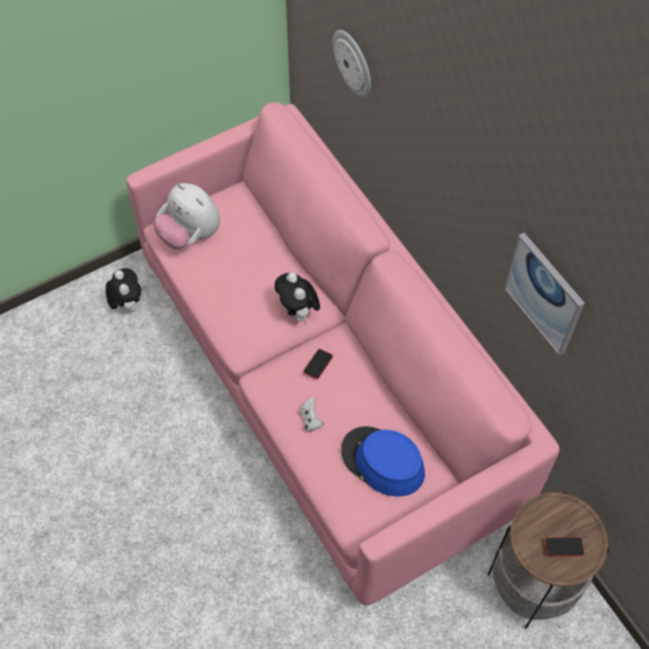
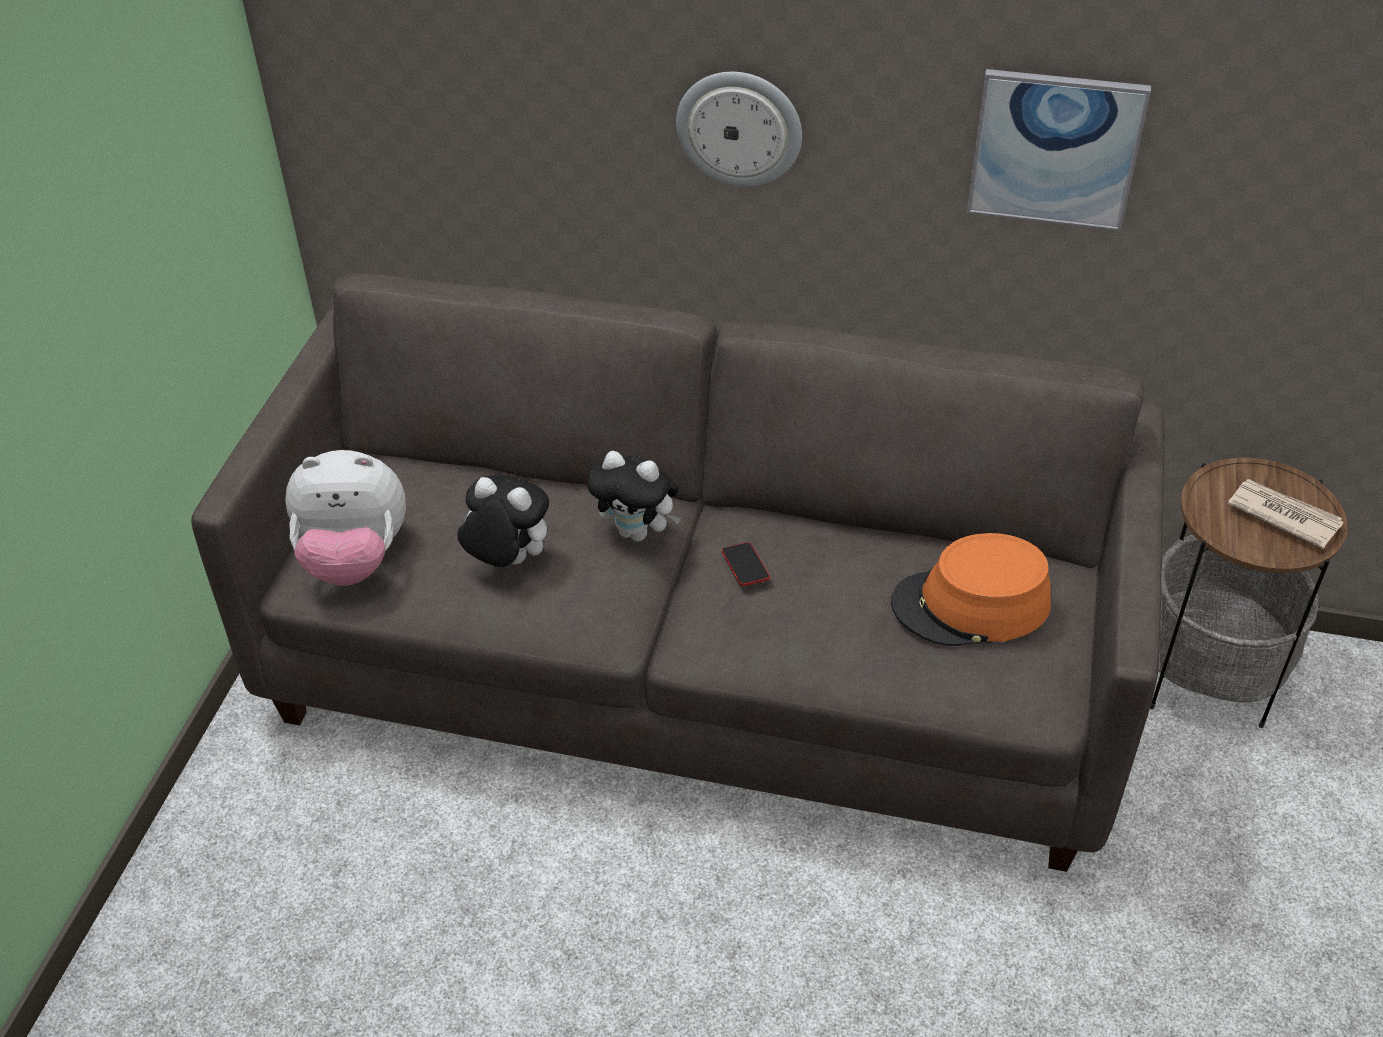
camera: 45 degrees left, 15 degrees down
(127, 304) = (281, 796): plush toy -> plush toy (507, 561)
(310, 420) = (821, 633): white game controller -> none
(325, 383) = (696, 667): pink sofa -> grey sofa
(354, 63) = (489, 81): wall clock -> wall clock (739, 128)
(382, 462) = (971, 605): blue hat -> orange hat
(564, 547) = (1283, 515): phone -> newspaper

